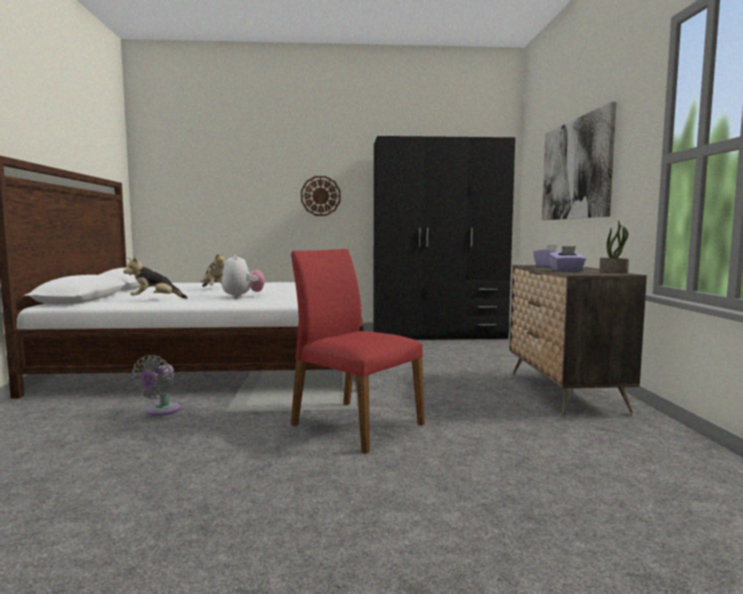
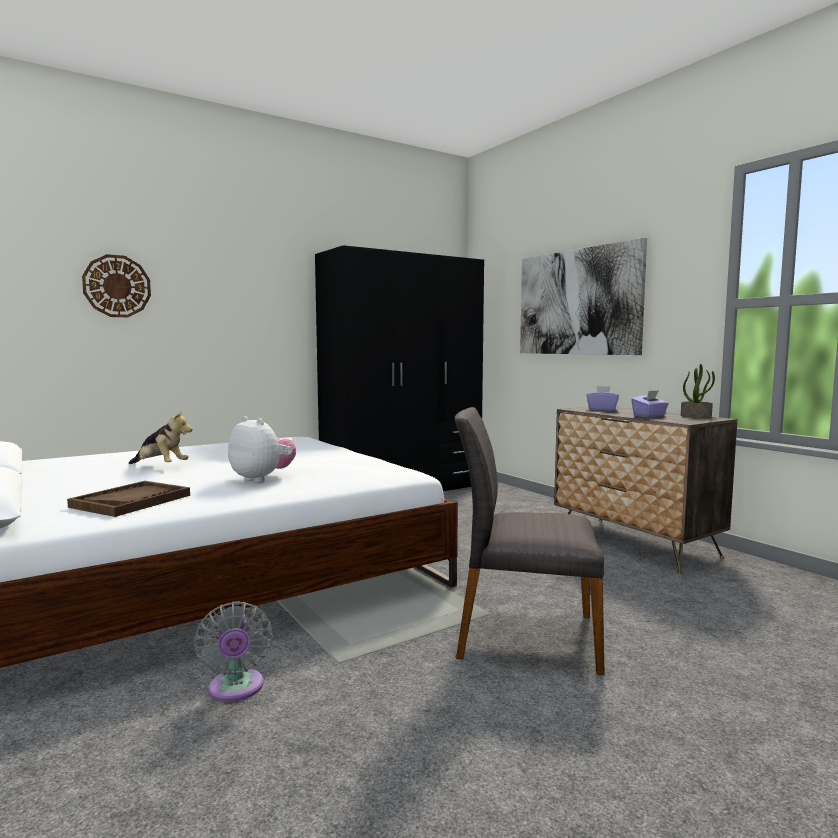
camera: 30 degrees left, 0 degrees up
(155, 299) = (131, 501): plush toy -> brown tray
(320, 196) = (247, 319): wall clock -> wall clock (117, 286)
(355, 424) = (525, 636): red chair -> grey chair

